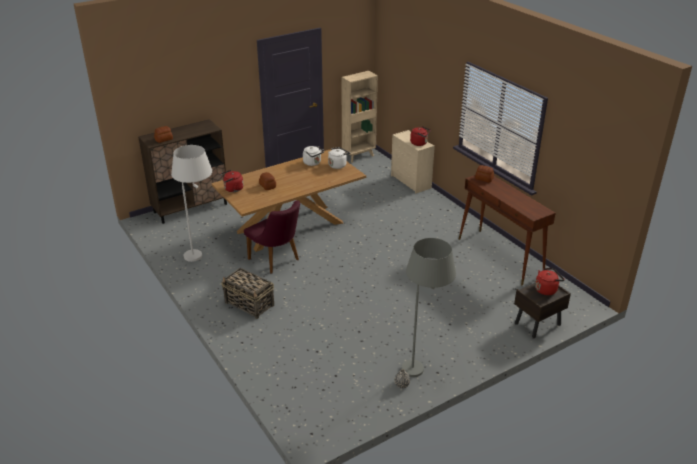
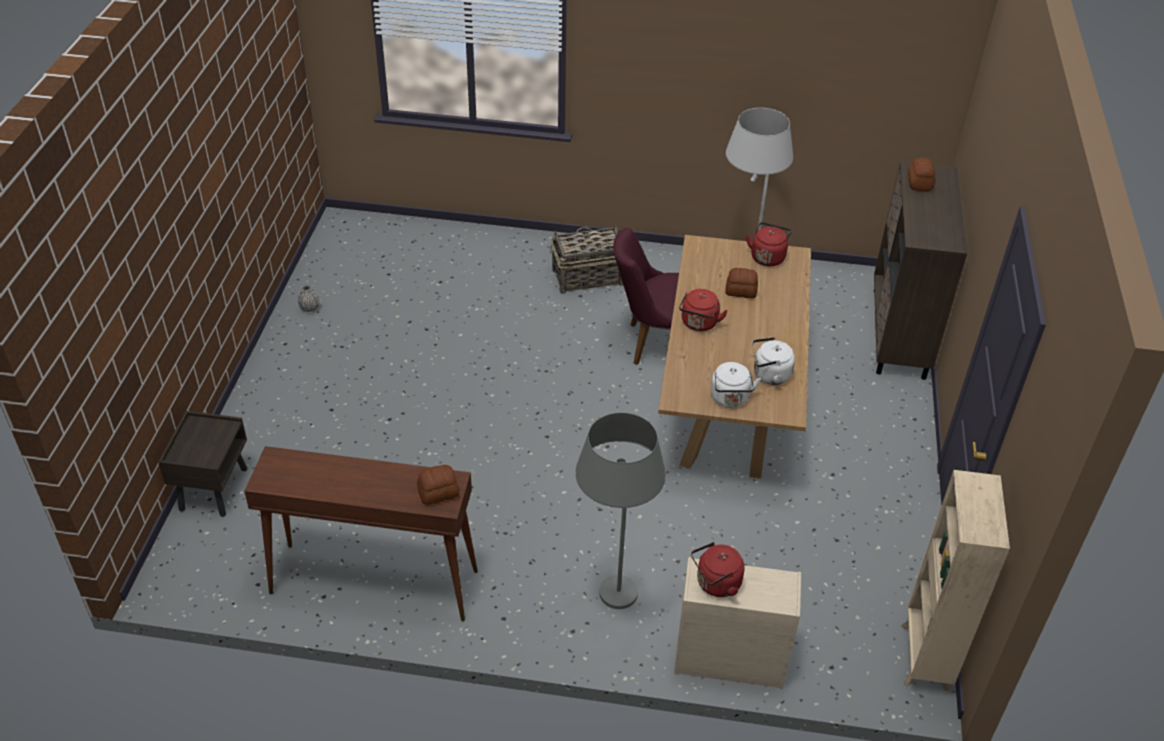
camera: 130 degrees right, 10 degrees up
(423, 365) = (308, 340): grey floor lamp -> grey floor lamp (612, 610)
(547, 289) = (199, 450): red kettle -> red kettle (699, 324)

